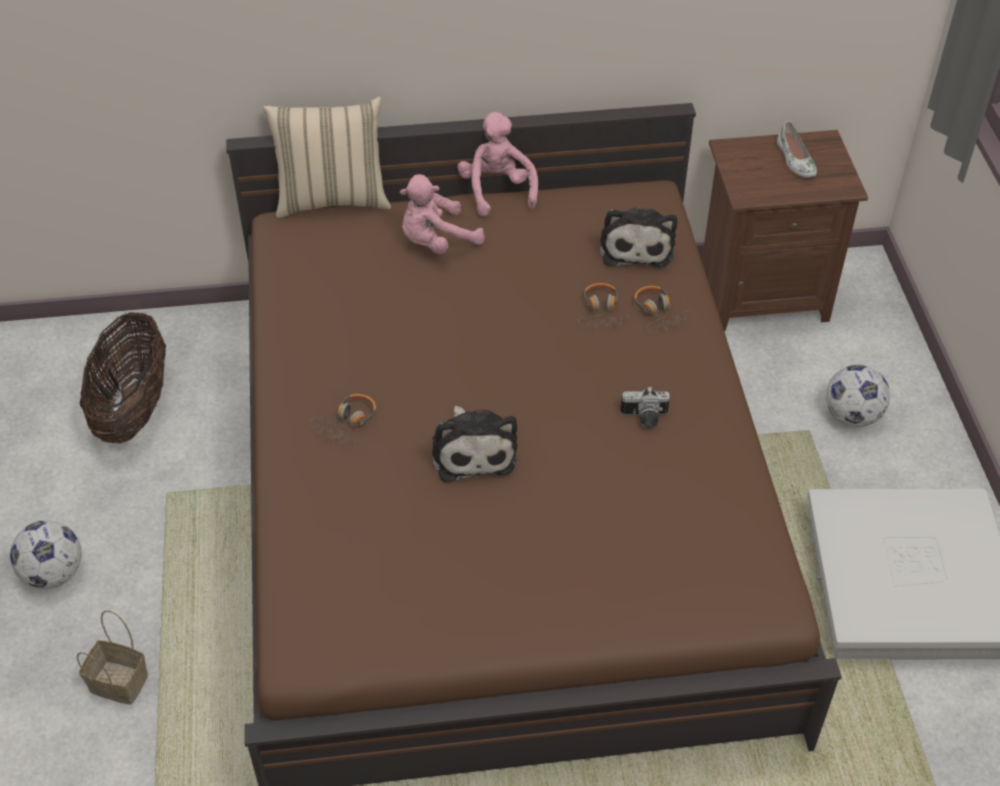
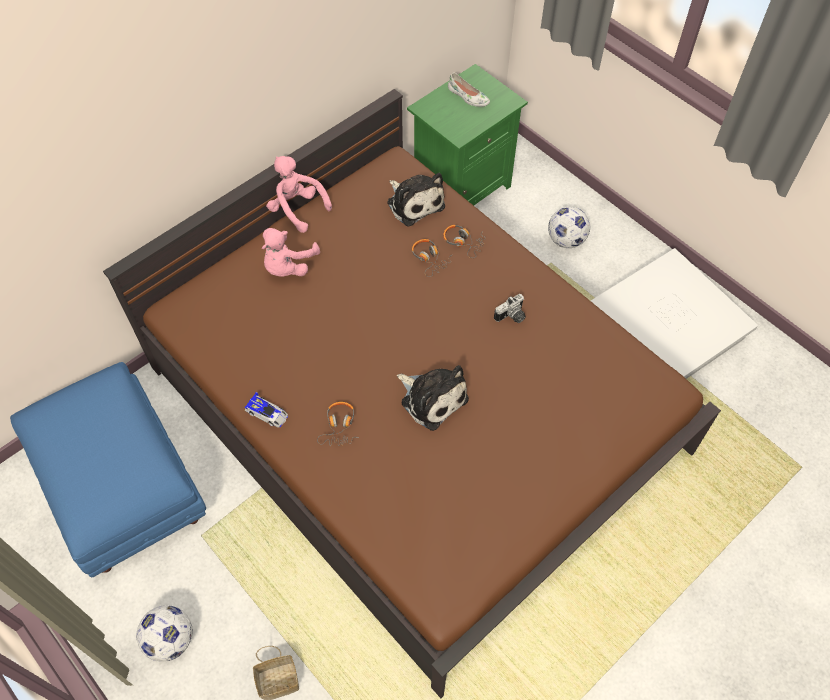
camera: 35 degrees left, 10 degrees up
(133, 408) = (126, 491): basket -> blue ottoman
(287, 369) = (267, 413): none -> toy car
(332, 199) = (191, 272): beige pillow -> none
(761, 294) = (460, 188): brown nightstand -> green nightstand

